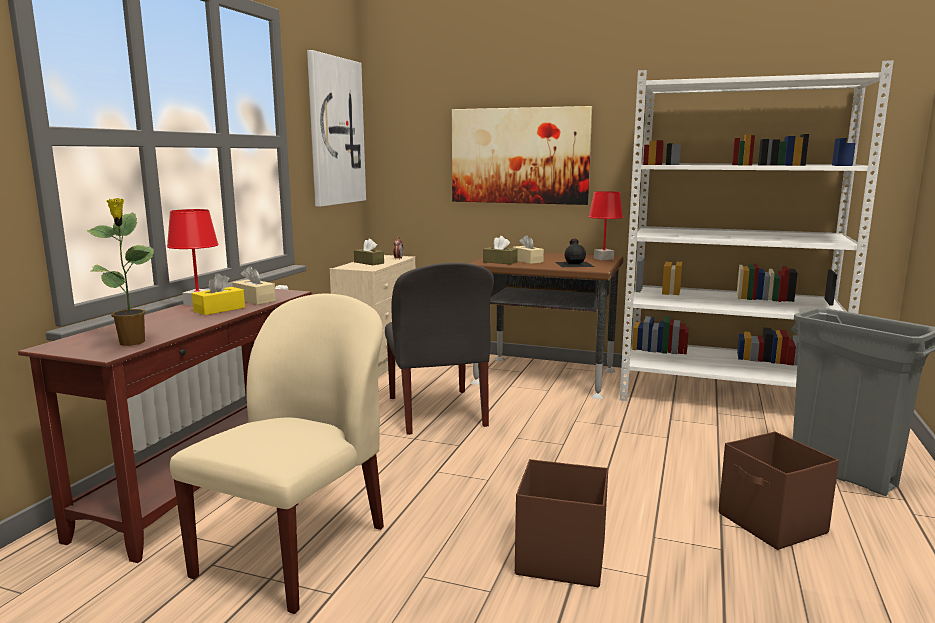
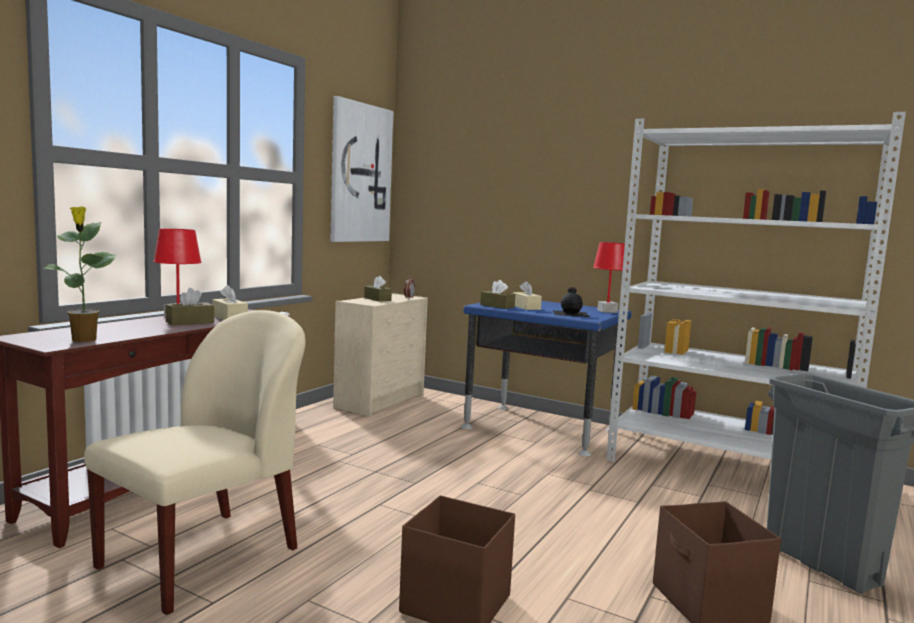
camera: 10 degrees right, 5 degrees down
(219, 309) = (190, 322): yellow tissue box -> brown tissue box
(437, 413) = (412, 450): grey chair -> none
(519, 156) = (534, 204): picture -> none
(545, 376) = (540, 428): brown desk -> blue desk

